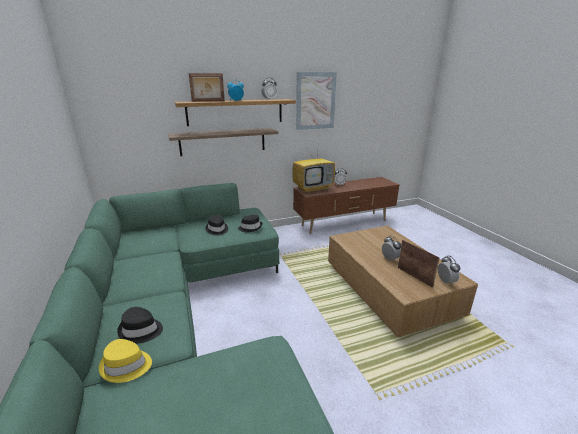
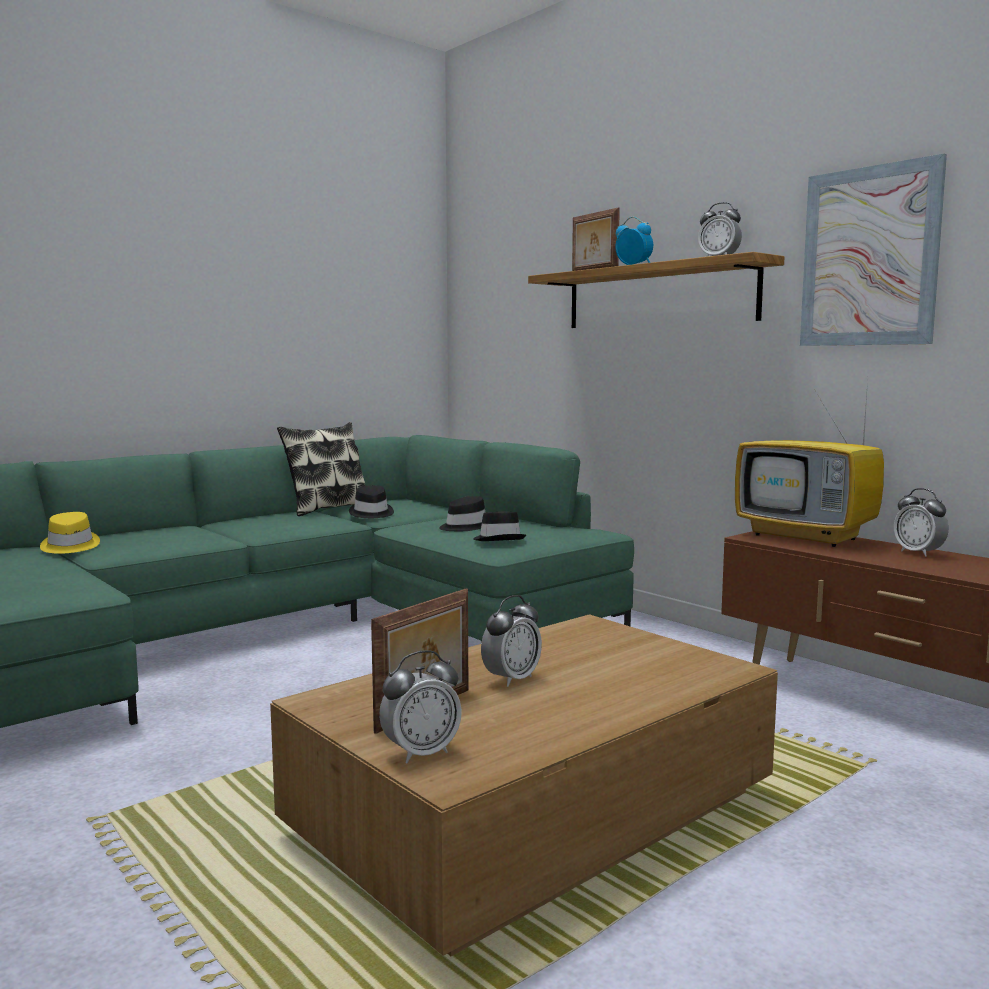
camera: 70 degrees right, 15 degrees down
(121, 256) = (327, 509): none -> pillow
(141, 330) = (137, 540): black hat -> black hat (371, 513)
(223, 141) = (628, 367): shelf -> none

